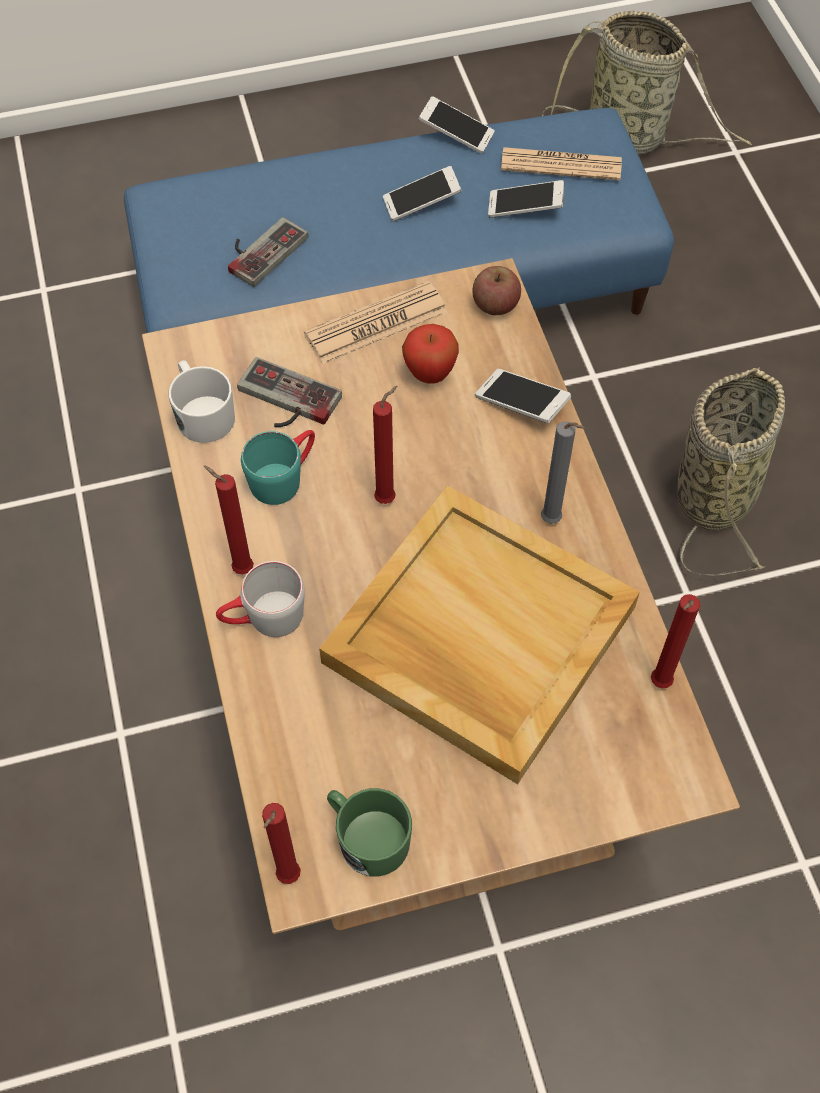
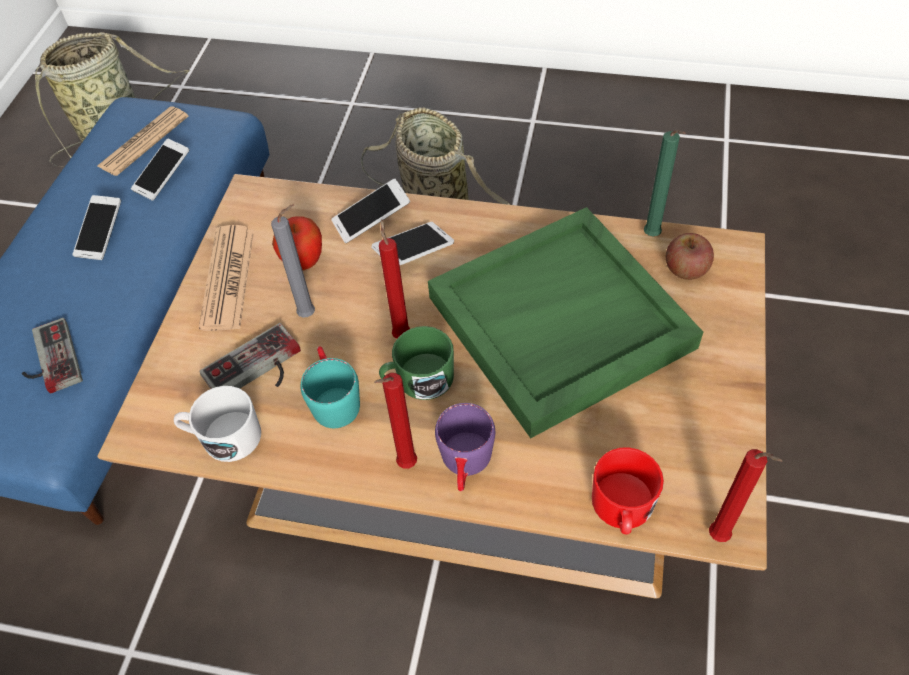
camera: 60 degrees left, 5 degrees down
(263, 619) = (466, 465): grey mug -> purple mug
(279, 775) = (622, 509): none -> red mug
(367, 837) = (704, 464): green mug -> green mug (418, 380)
(456, 134) = (56, 188): phone -> phone (414, 252)
(476, 635) = (559, 324): beige tray -> green tray
(495, 304) = (270, 199): apple -> apple (686, 269)
(553, 521) = (487, 241): grey candle -> grey candle (310, 314)
(658, 685) = (653, 237): red candle -> green candle

